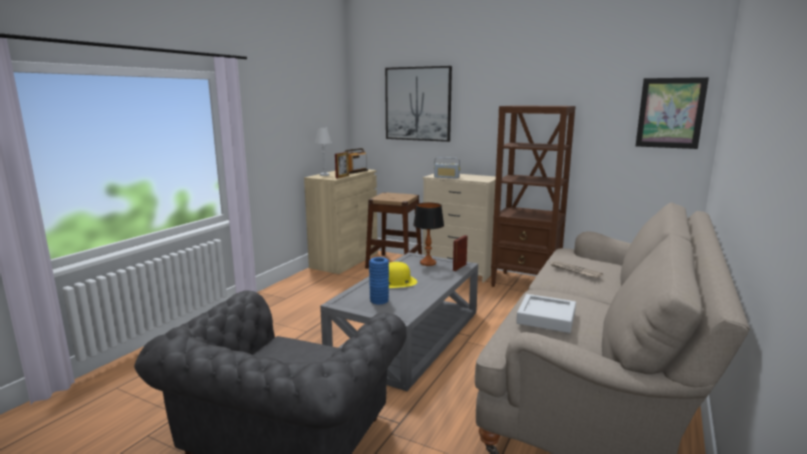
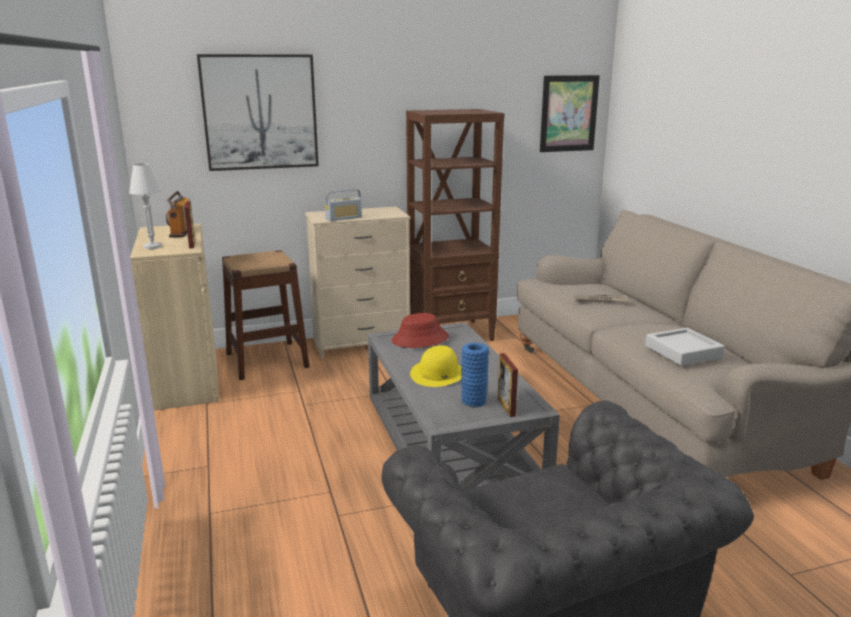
camera: 45 degrees left, 5 degrees up
(427, 263) = (420, 339): table lamp -> red hat
(459, 267) = (460, 332): picture frame -> picture frame (506, 407)

